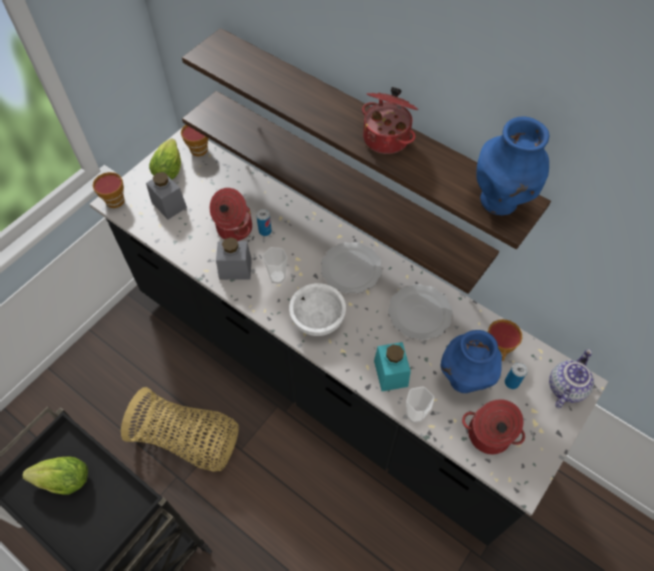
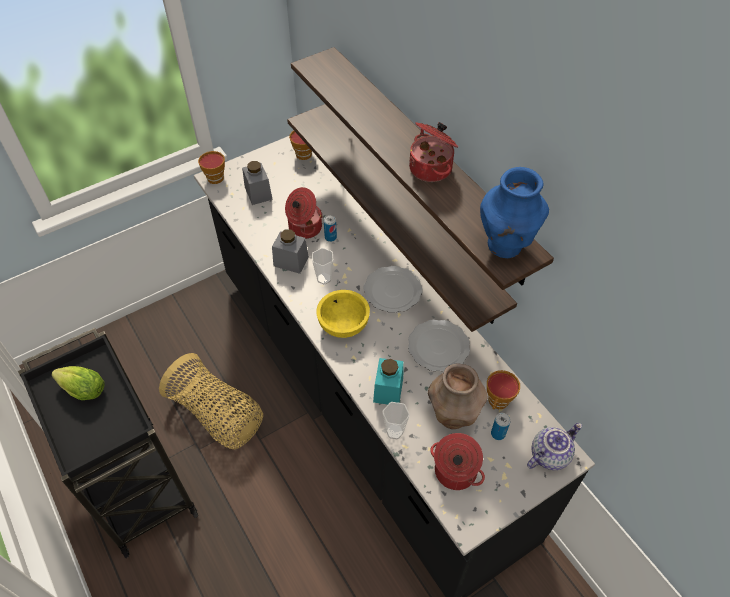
camera: 20 degrees right, 5 degrees down
(169, 168) = (272, 163): lettuce -> none
(317, 319) = (343, 324): white bowl -> yellow bowl
(463, 380) = (453, 417): blue vase -> brown vase

